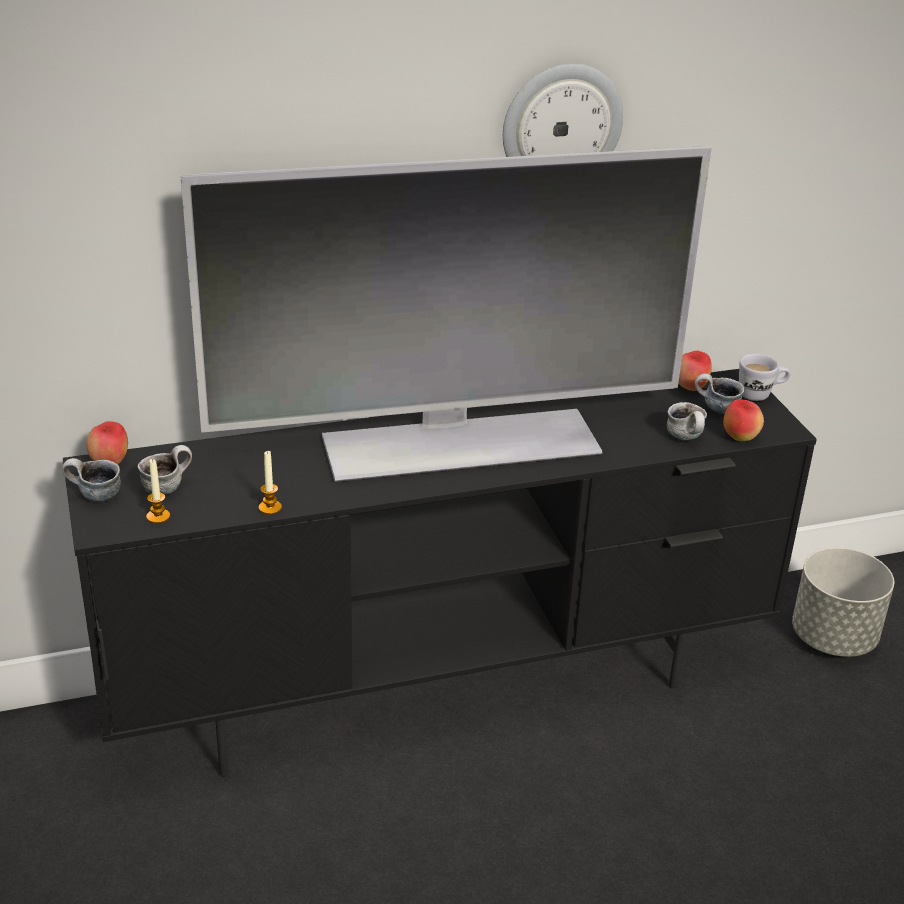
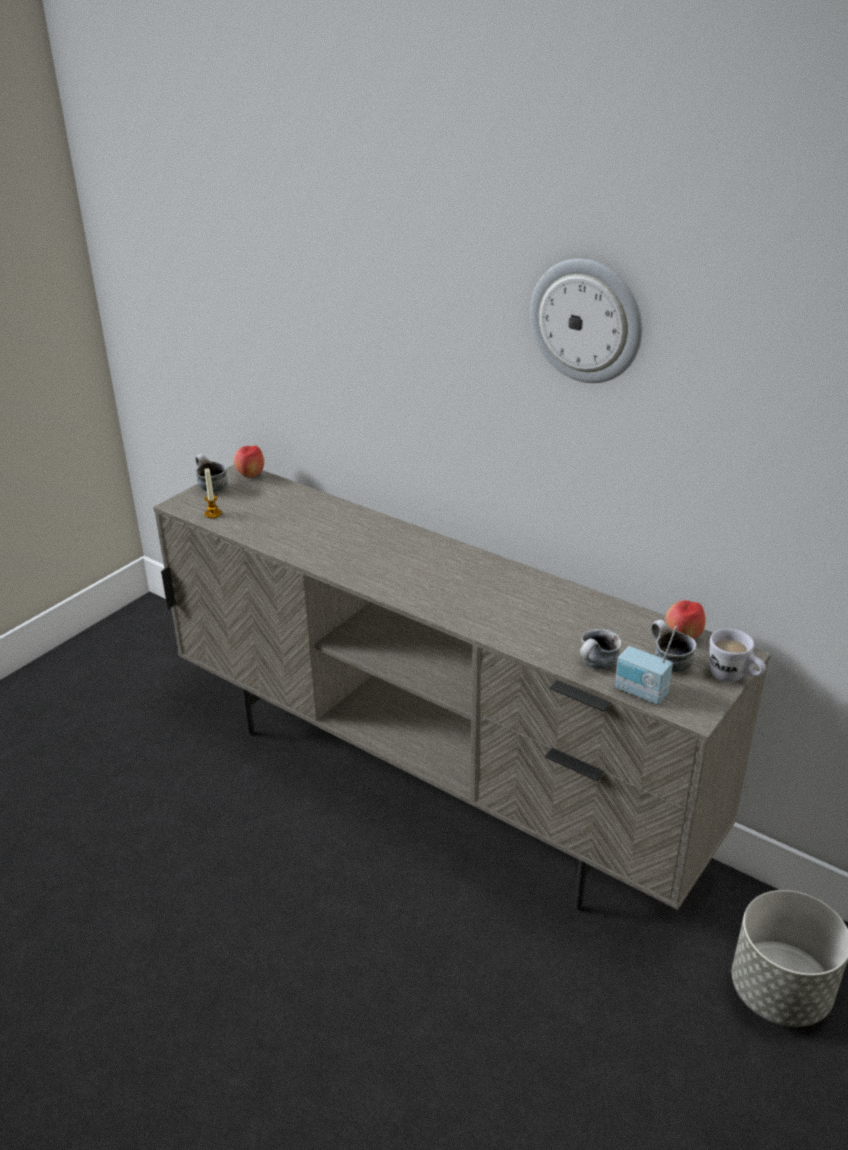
camera: 55 degrees right, 0 degrees up
(167, 487) = (247, 502): mug -> none
(270, 508) = (266, 542): candle -> none
(444, 688) = (432, 783): black tv stand -> beige tv stand
(458, 442) = (438, 571): television -> none
(740, 438) = (640, 693): apple -> radio

